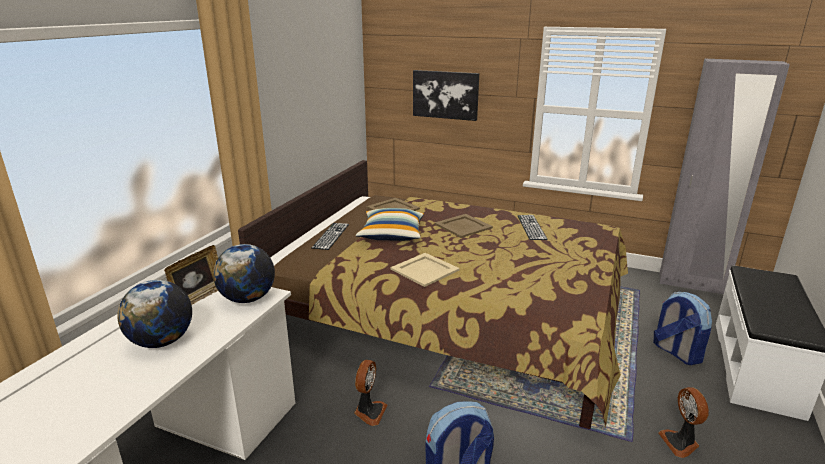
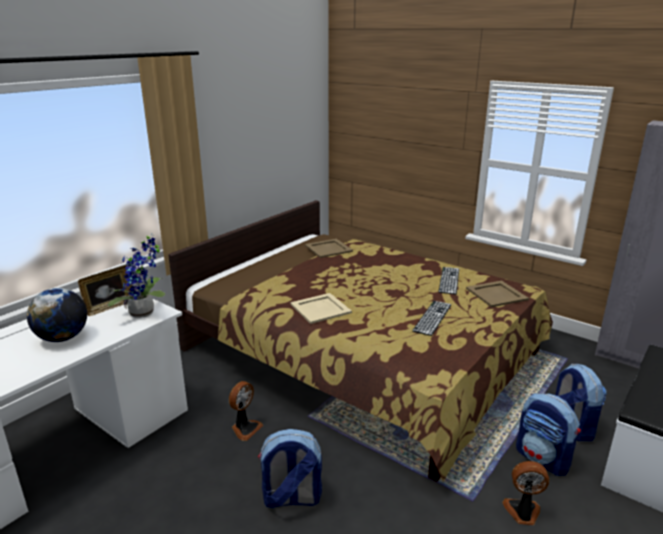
camera: 15 degrees right, 0 degrees up
(248, 299) = (145, 313): globe -> potted plant
(331, 236) = (260, 268): keyboard -> keyboard (432, 317)
(391, 234) = (311, 272): pillow -> none
(445, 94) = (398, 143): picture -> none
(463, 226) = (383, 272): beige tray -> beige tray (497, 294)
(670, 387) = (543, 459): none -> backpack
(680, 443) = (522, 512): fan -> fan turned 90 degrees clockwise

